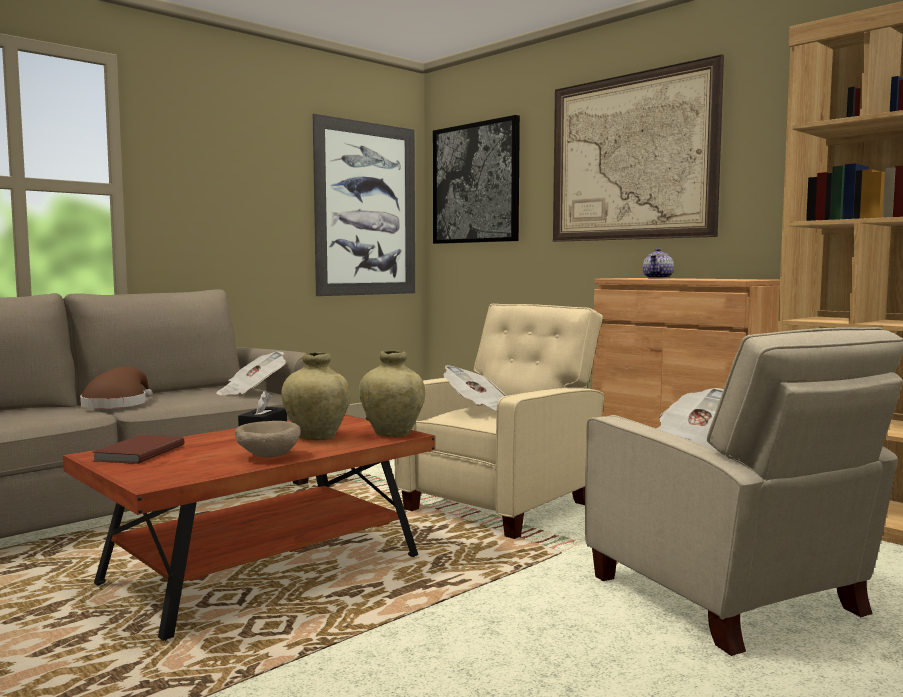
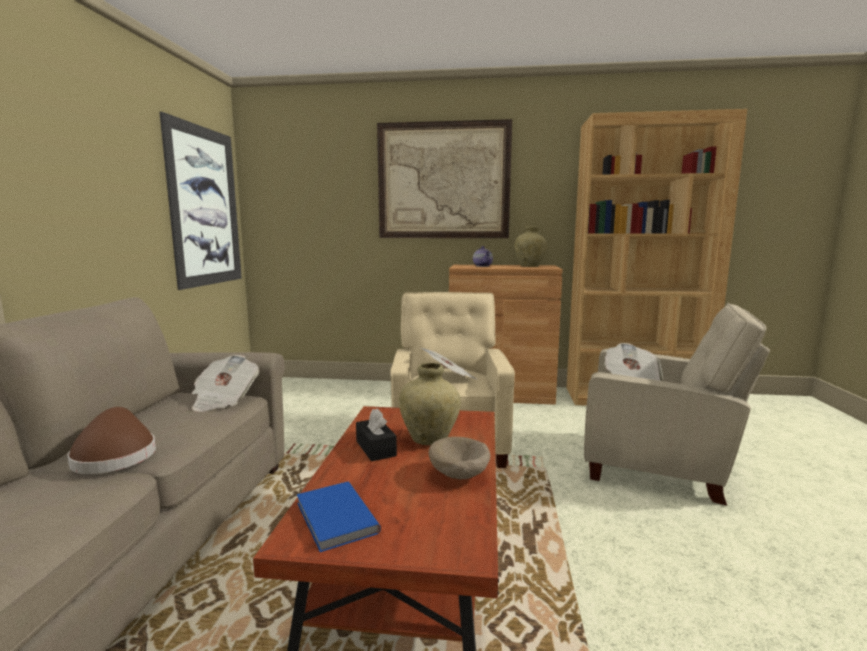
camera: 40 degrees left, 5 degrees up
(137, 453) = (334, 519): brown book -> blue book
(392, 433) = (467, 418): beige vase -> beige vase (529, 266)
(475, 183) = (298, 189): picture -> none

